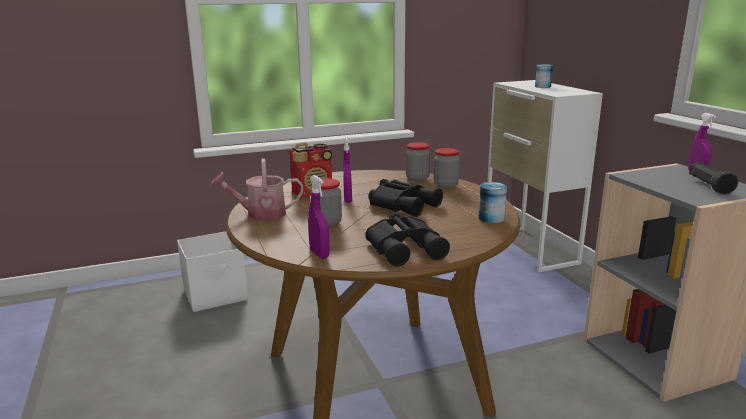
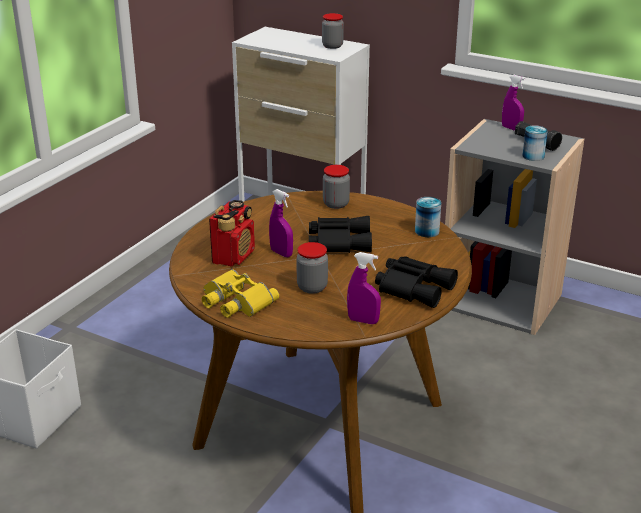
camera: 40 degrees left, 10 degrees up
(260, 214) = (235, 301): watering can -> yellow binoculars
(417, 178) = (297, 203): jar -> jar (332, 46)
(542, 86) = (297, 42): can -> can (533, 156)

